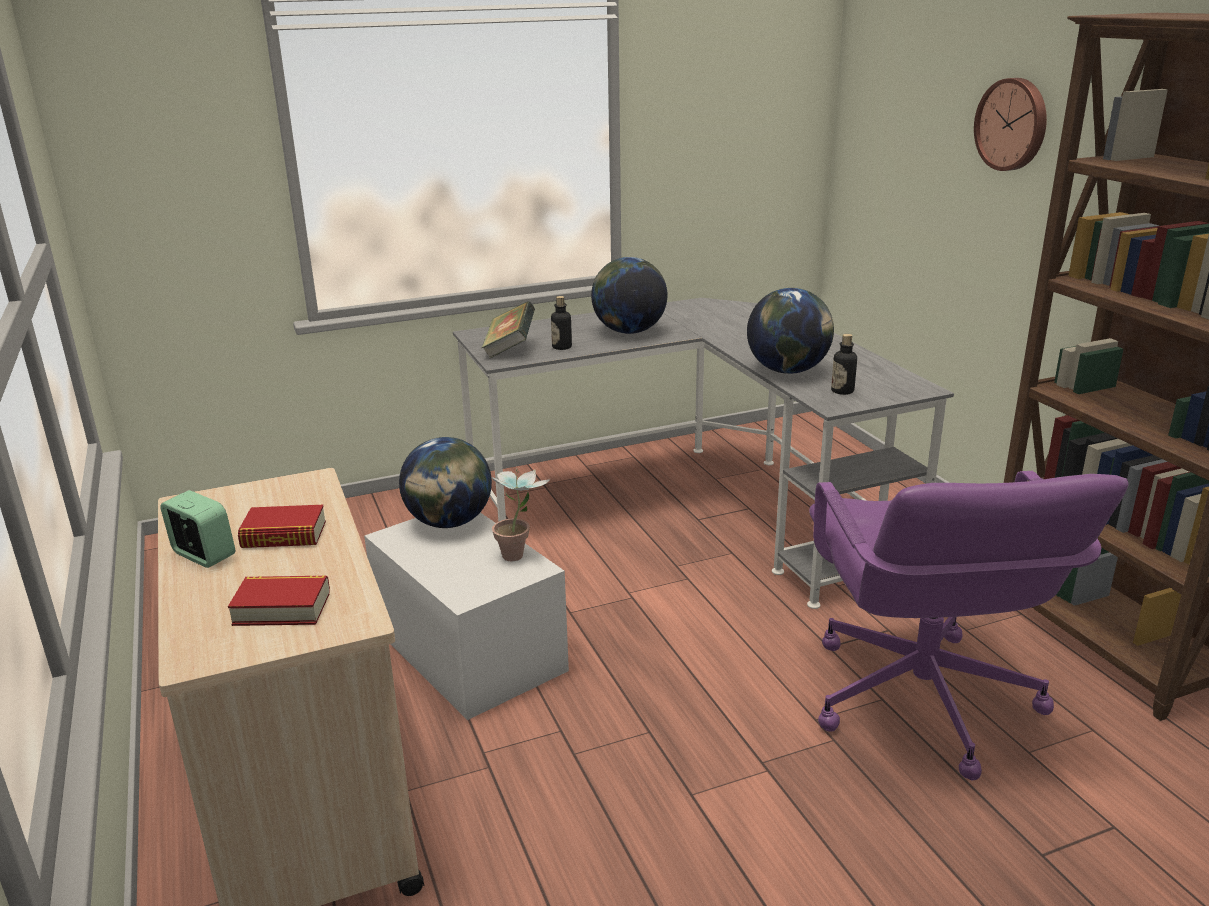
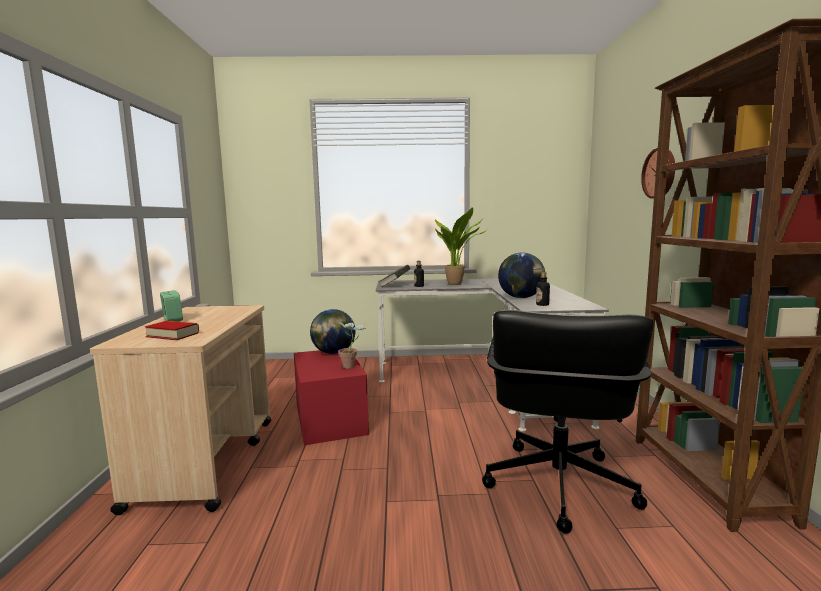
camera: 20 degrees right, 15 degrees down
(284, 535) = (211, 318): book -> none
(470, 650) = (330, 418): white storage box -> red storage box
(629, 331) = (457, 284): globe -> potted plant
(920, 701) = (557, 485): purple office chair -> black office chair

